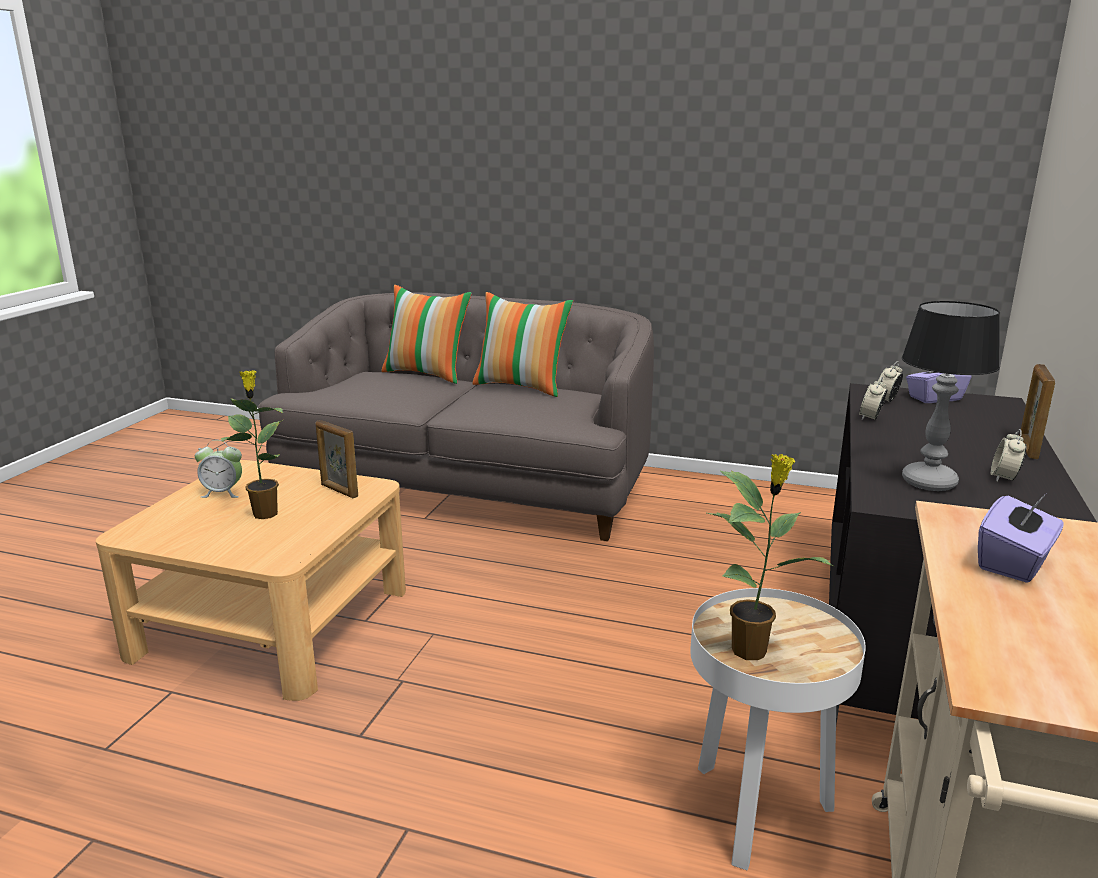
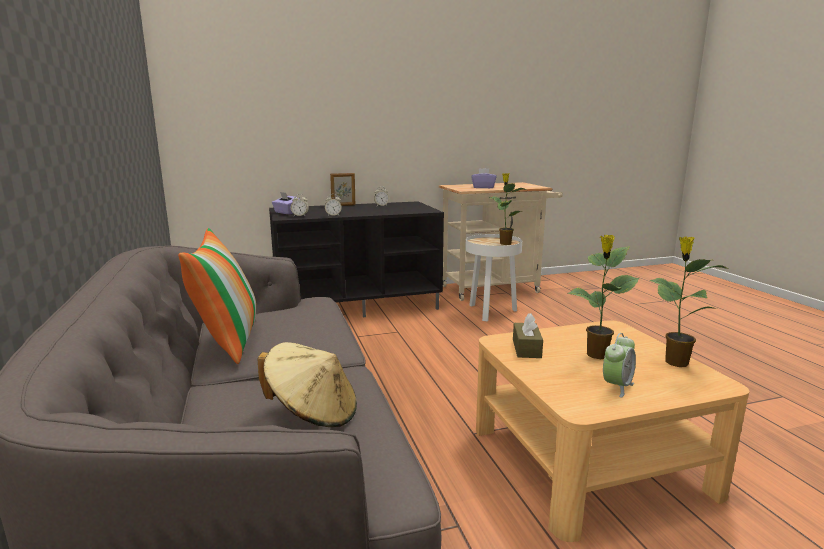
camera: 125 degrees left, 5 degrees down
(179, 540) = (674, 362): none -> potted plant
(223, 493) = (616, 386): alarm clock -> alarm clock turned 75 degrees clockwise
(339, 491) = (526, 348): picture frame -> brown tissue box
(372, 389) = (313, 413): none -> beige hat
(427, 374) = (190, 416): pillow -> none
(928, 482) = (401, 209): table lamp -> none

